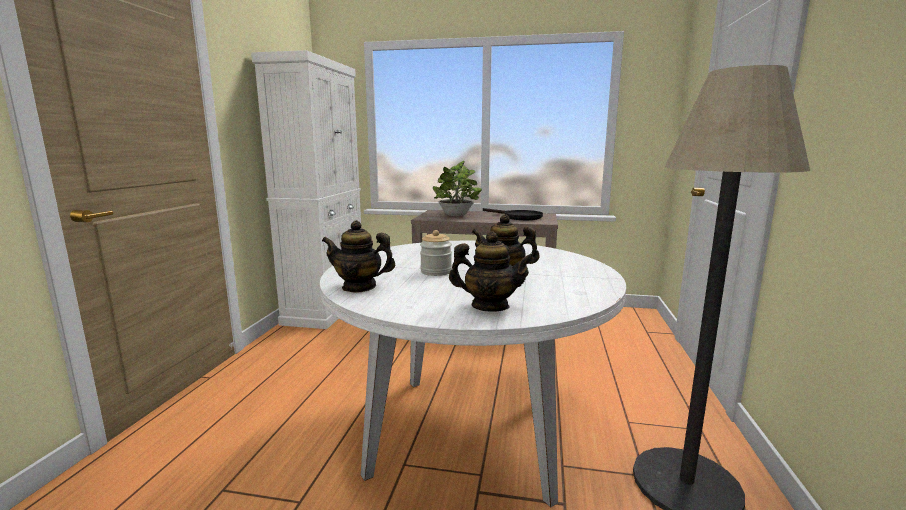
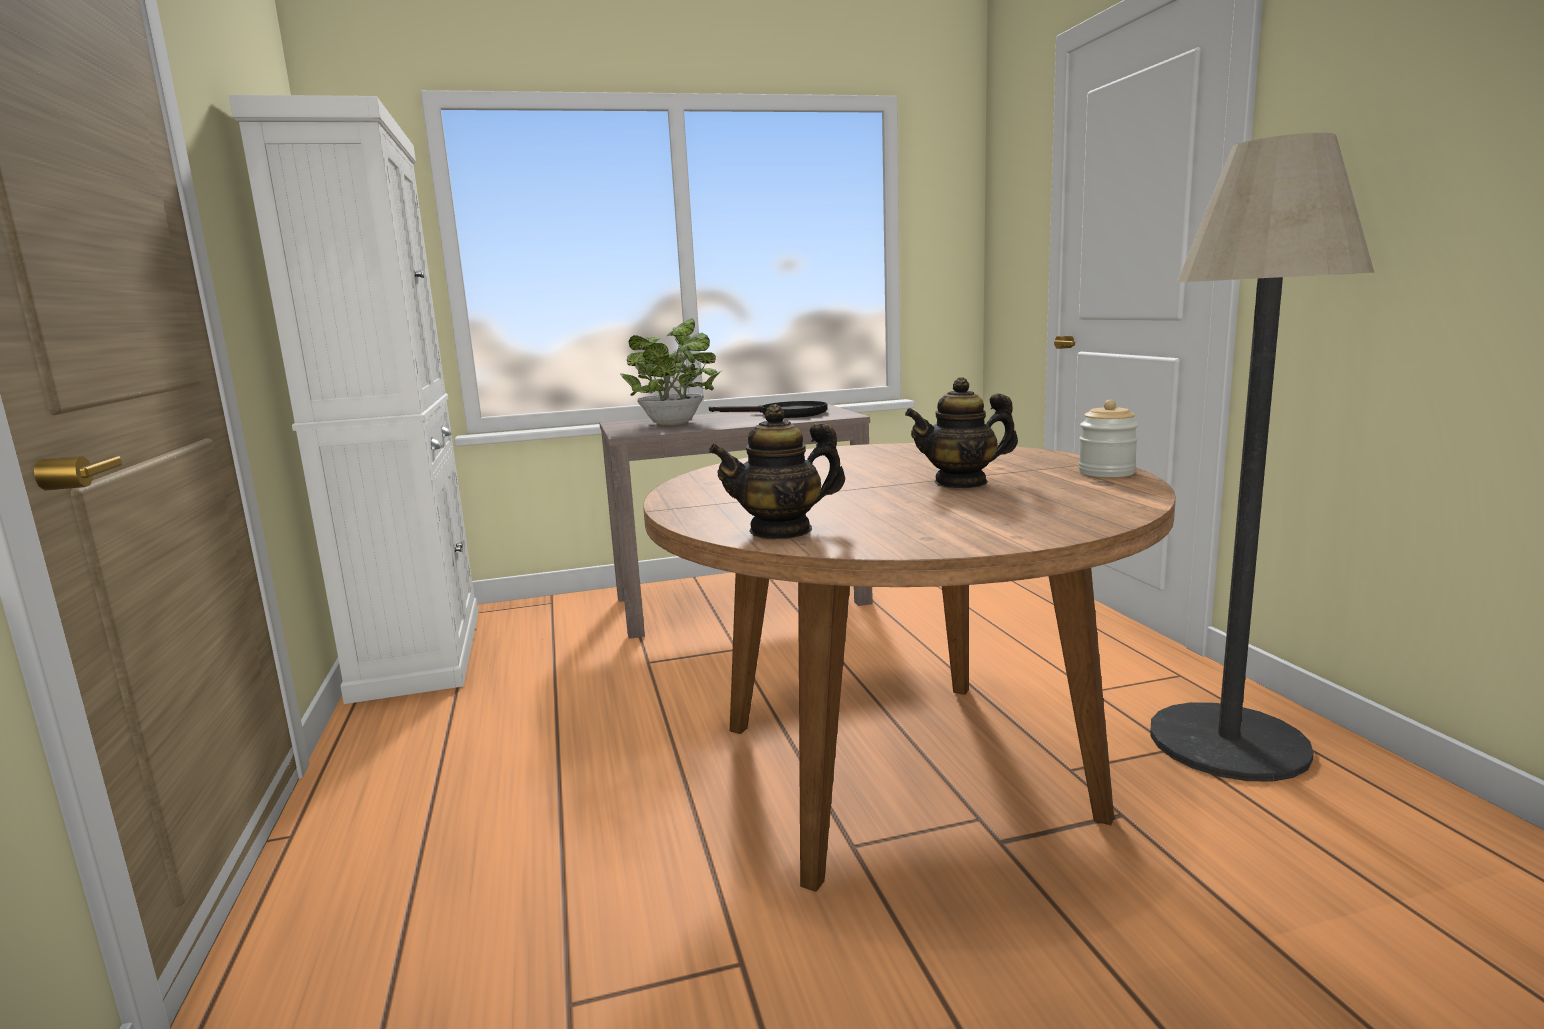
camera: 25 degrees left, 0 degrees up
(436, 272) = (849, 493): jar -> jar (1106, 472)
(469, 432) = (901, 769): white dining table -> brown dining table
(490, 306) = (1036, 516): teapot -> none

